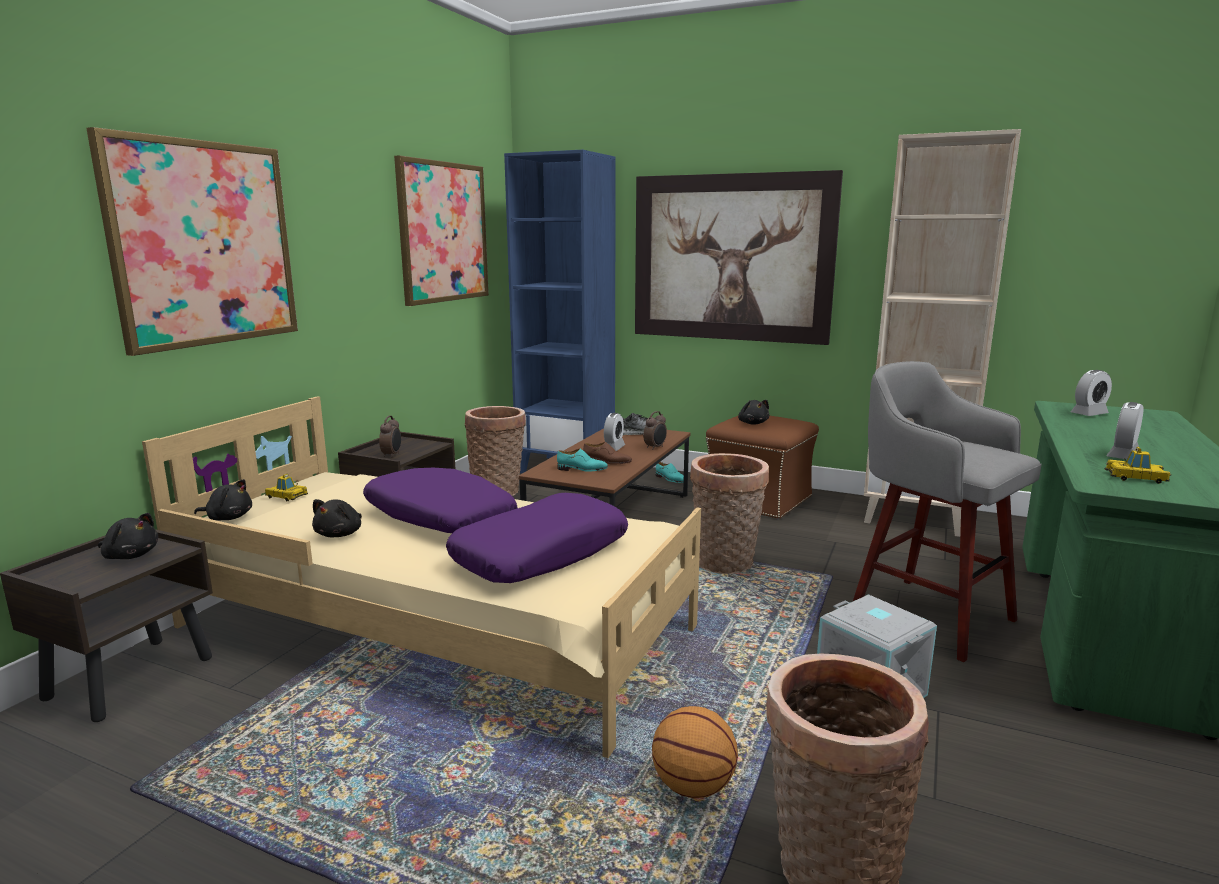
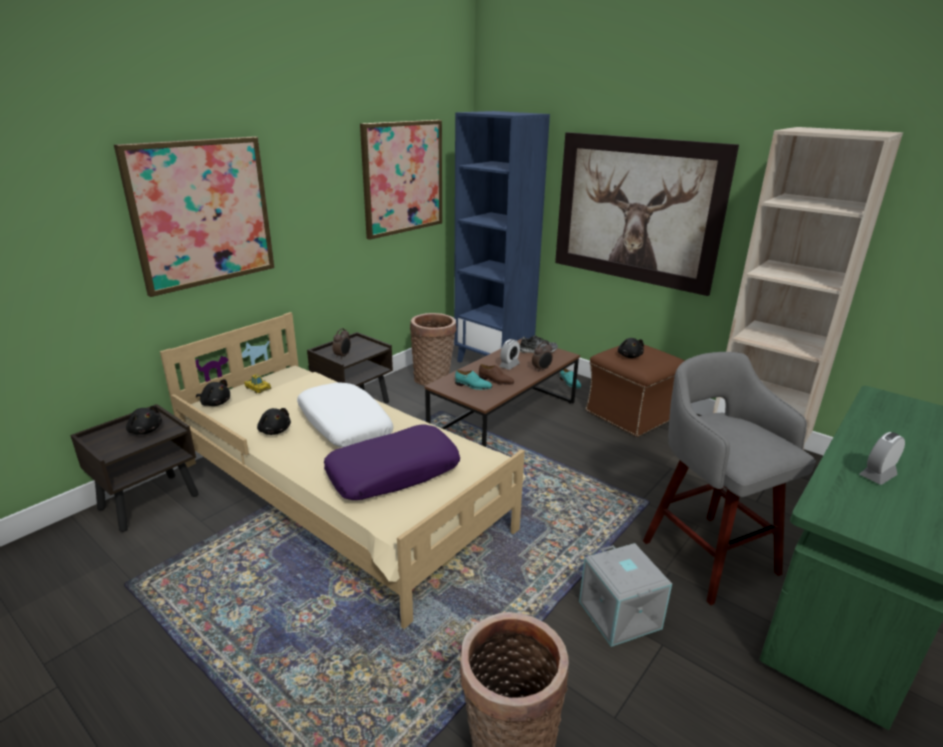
camera: 15 degrees right, 10 degrees up
(340, 534) = (274, 431): black plush toy -> black plush toy turned 75 degrees counterclockwise
(439, 518) = (343, 425): purple pillow -> white pillow
(692, 787) = (448, 665): basketball -> none
(725, 564) = (570, 475): basket -> none
(1089, 414) = (899, 411): alarm clock -> none
(1136, 477) = (862, 506): toy car -> none

